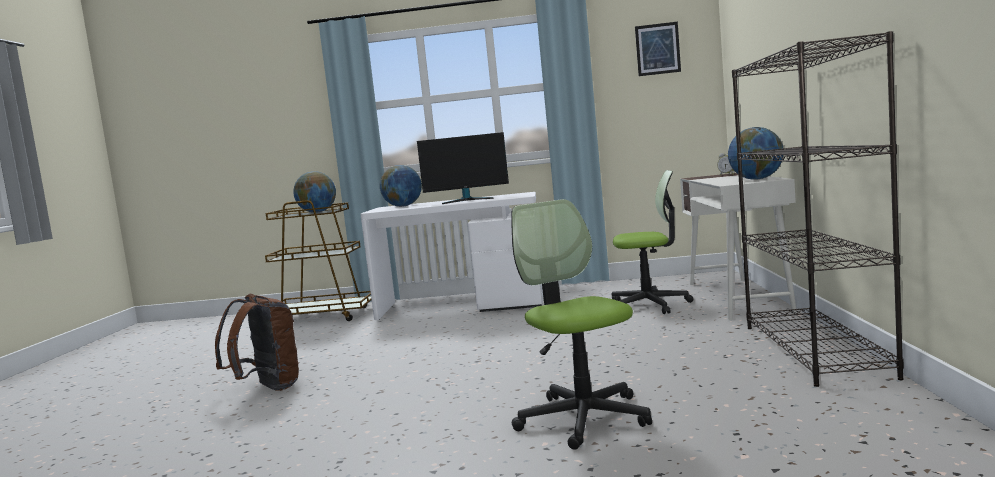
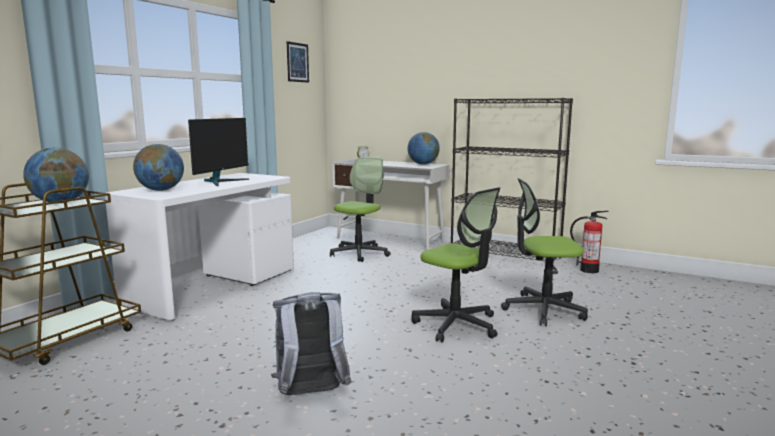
camera: 65 degrees left, 5 degrees up
(267, 388) = (311, 395): brown backpack -> grey backpack
(468, 392) = (456, 324): none -> office chair
(871, 410) = (589, 270): none -> fire extinguisher

